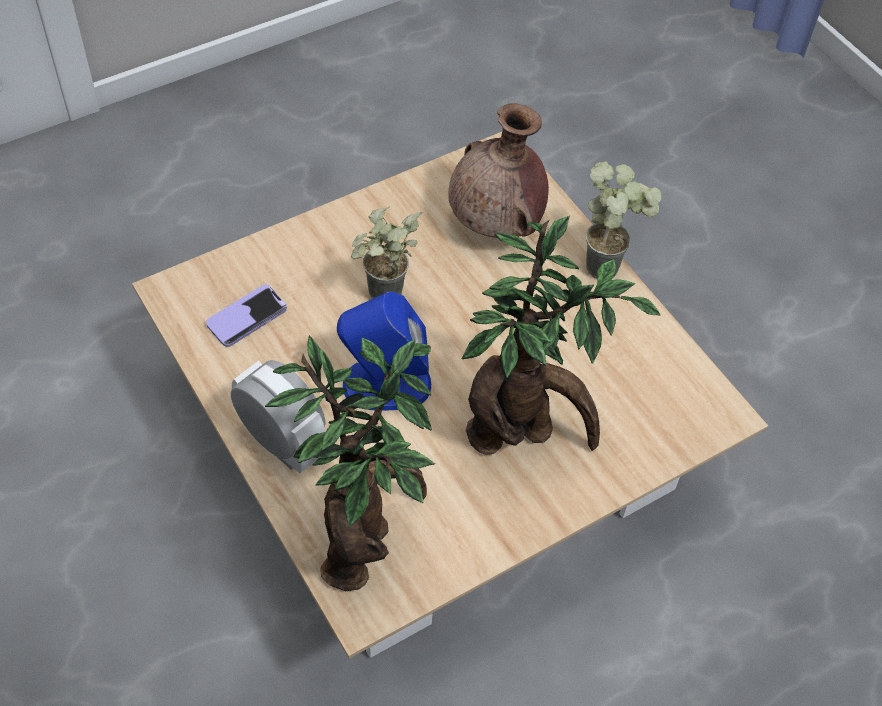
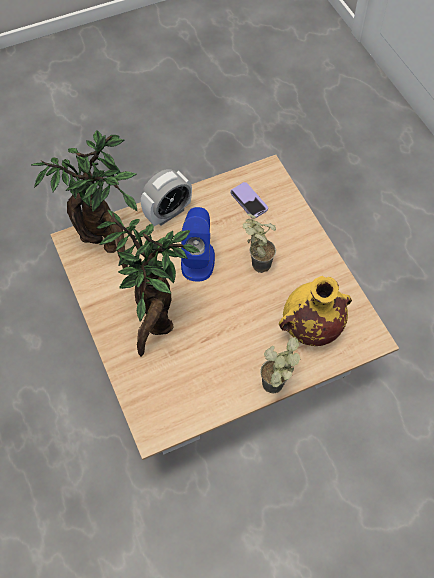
camera: 100 degrees right, 5 degrees up
(496, 225) = (311, 328): brown vase -> yellow vase

